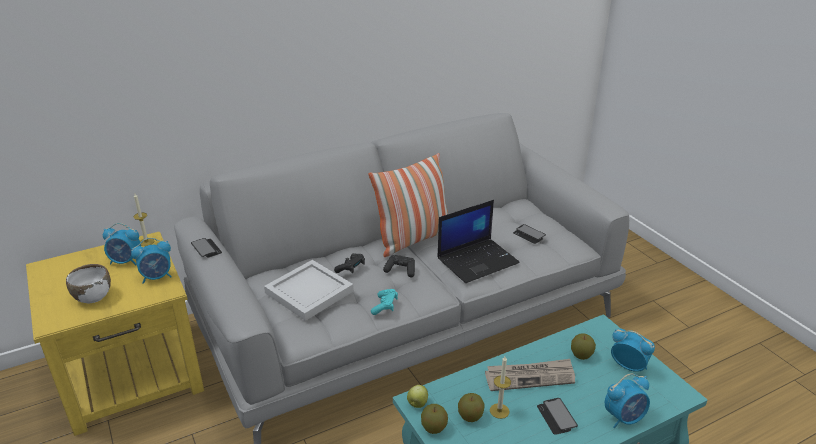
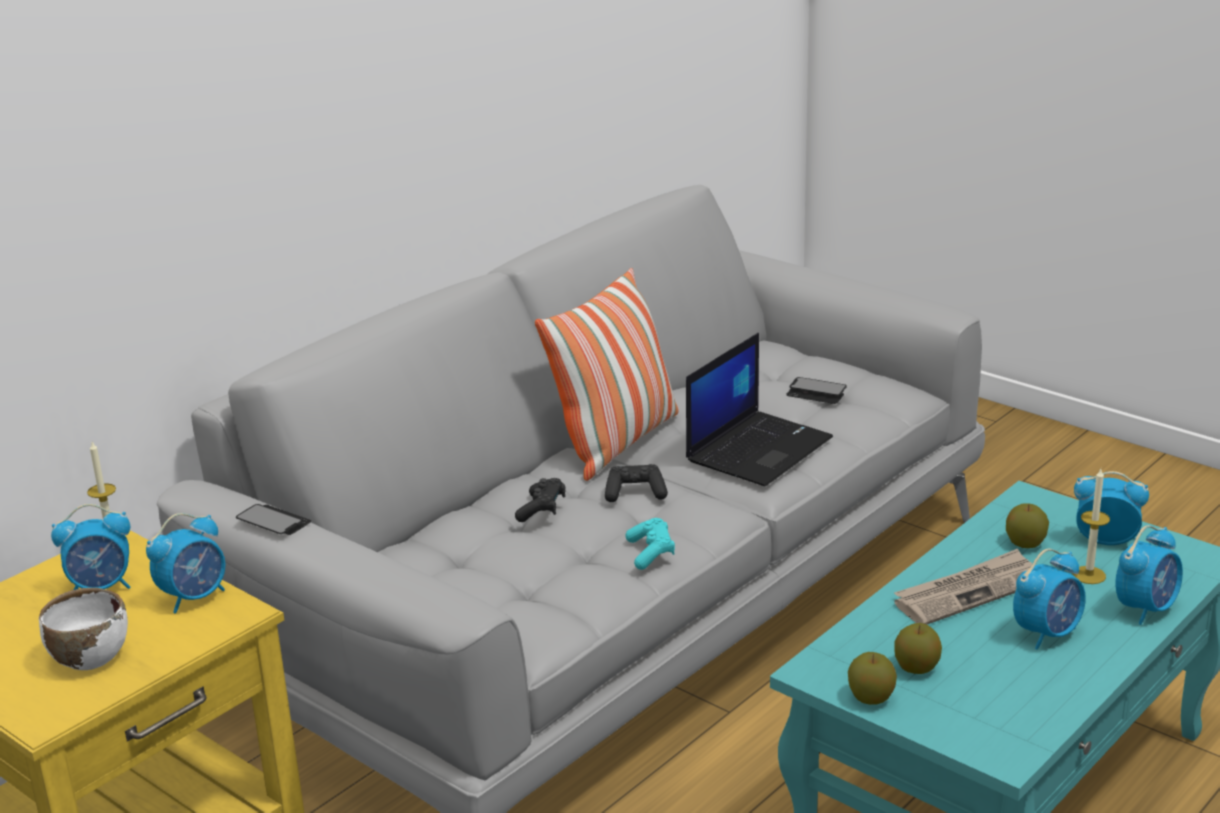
camera: 20 degrees left, 5 degrees down
(307, 292) = (493, 563): white tray -> none
(417, 404) = (819, 674): apple -> none
(499, 411) = (955, 648): candle -> candle (1089, 575)
(556, 417) = (1047, 633): phone -> alarm clock

